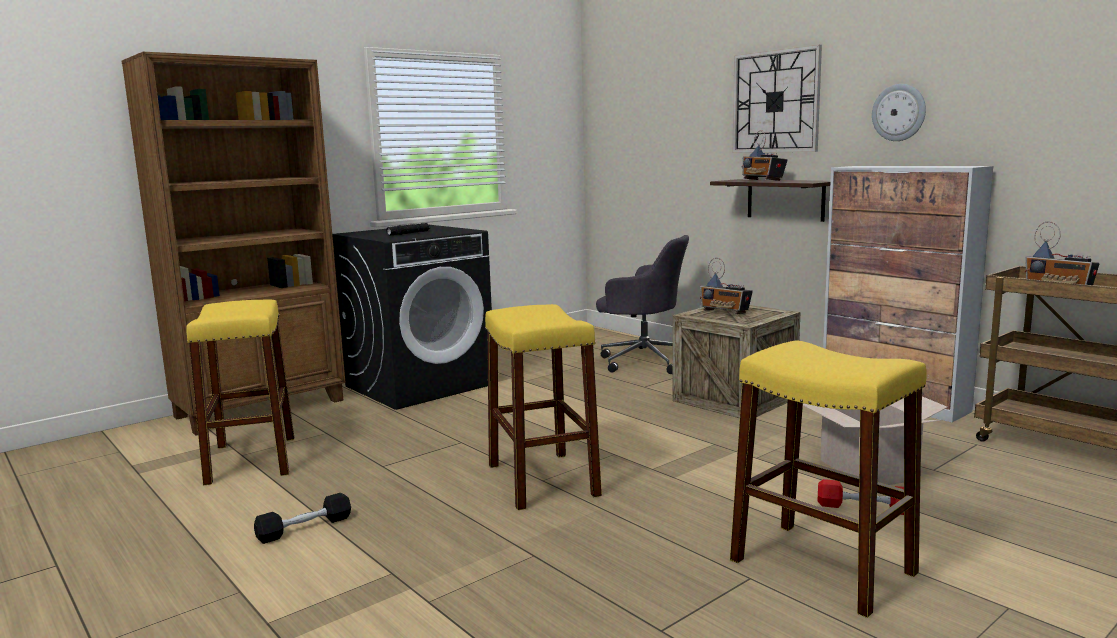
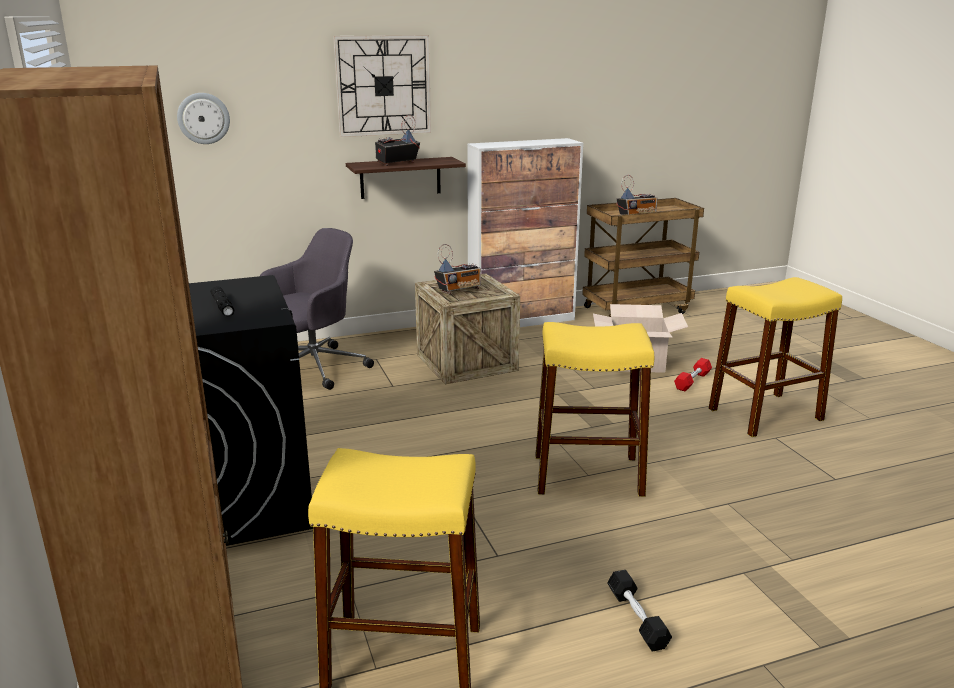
camera: 70 degrees left, 10 degrees up
(763, 180) = (396, 163): radio -> radio turned 150 degrees clockwise
(899, 112) = (498, 98): wall clock -> wall clock (203, 118)

